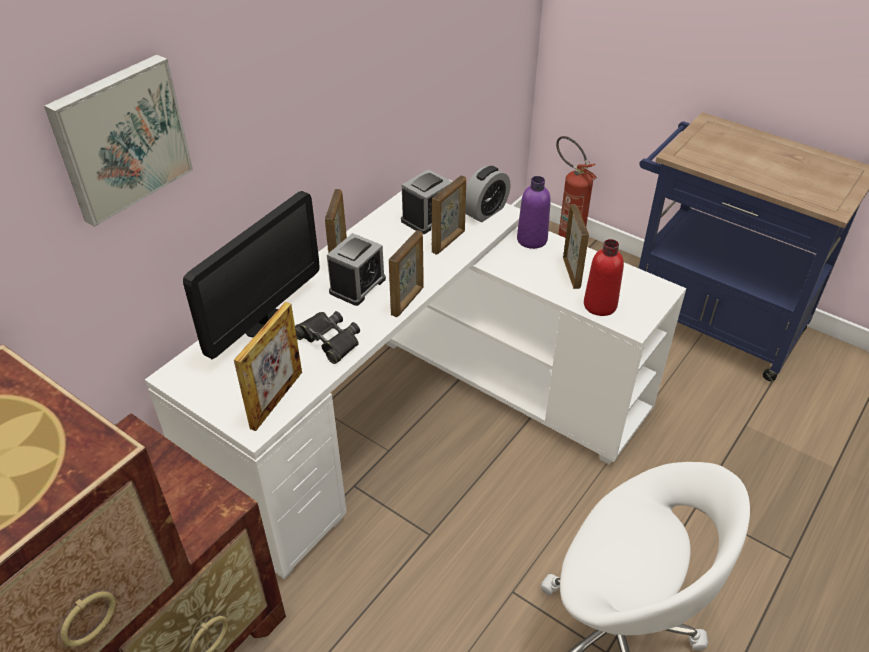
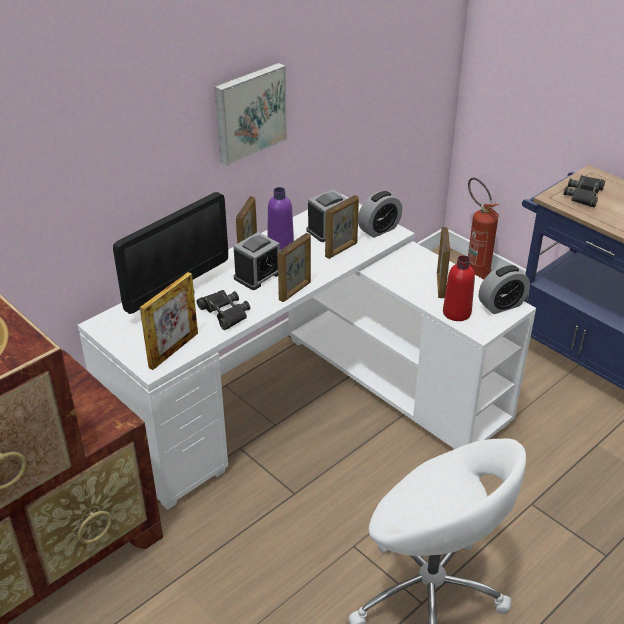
camera: 10 degrees right, 5 degrees down
(120, 138) = (80, 135): picture -> picture (249, 112)
(532, 240) = (414, 256): purple bottle -> purple bottle (280, 242)
(647, 289) = (501, 305): none -> alarm clock
(710, 148) = (584, 195): none -> black binoculars

